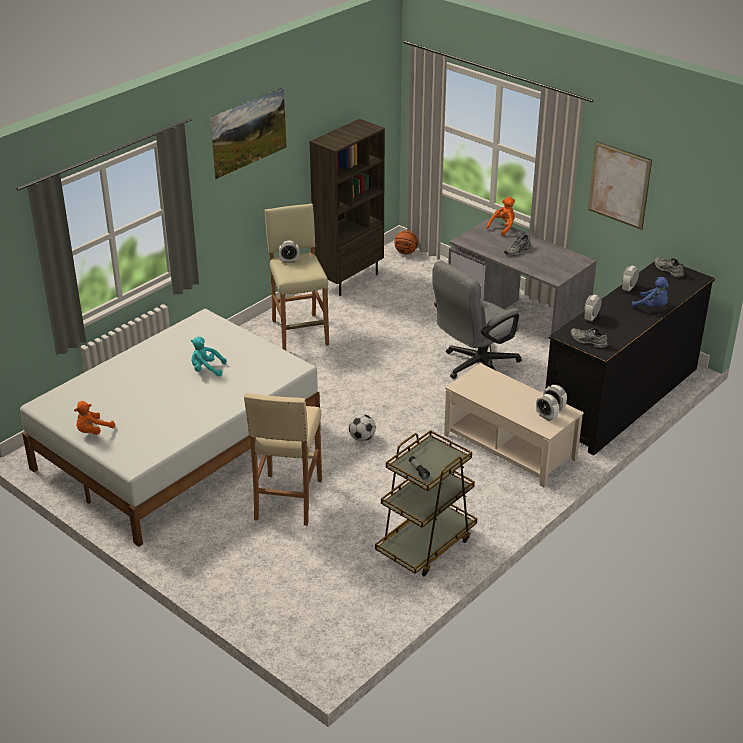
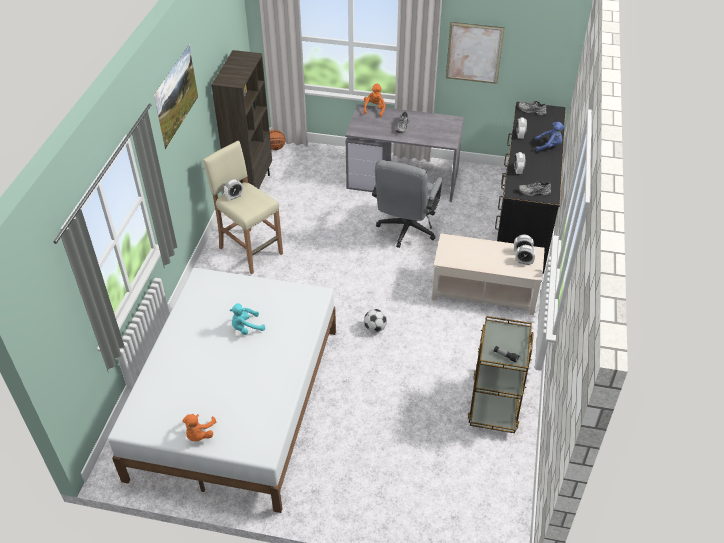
camera: 30 degrees left, 10 degrees up
(287, 500) = (364, 410): beige stool -> none

